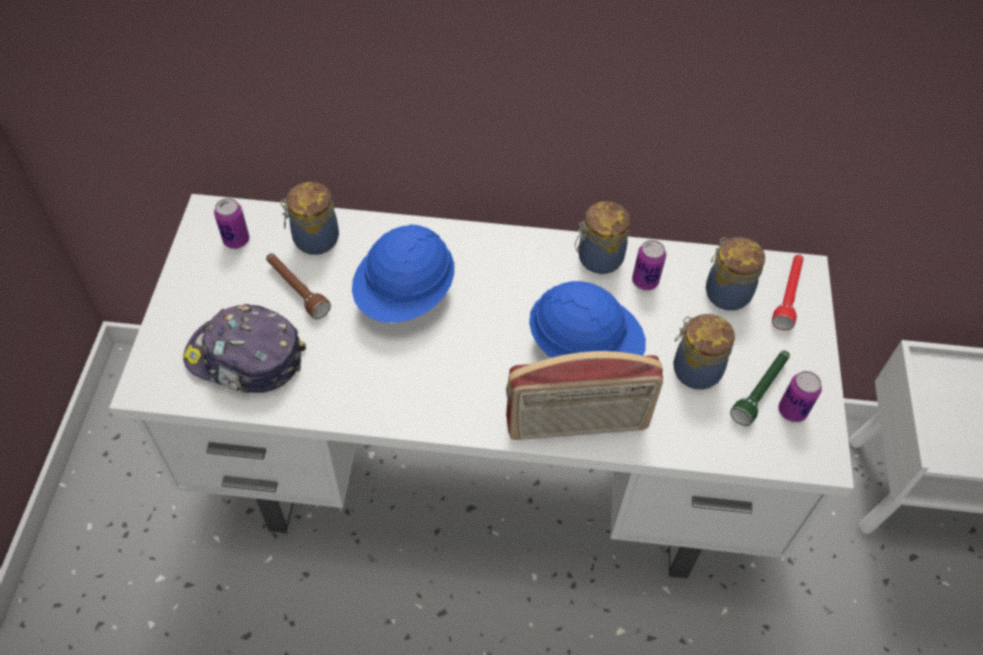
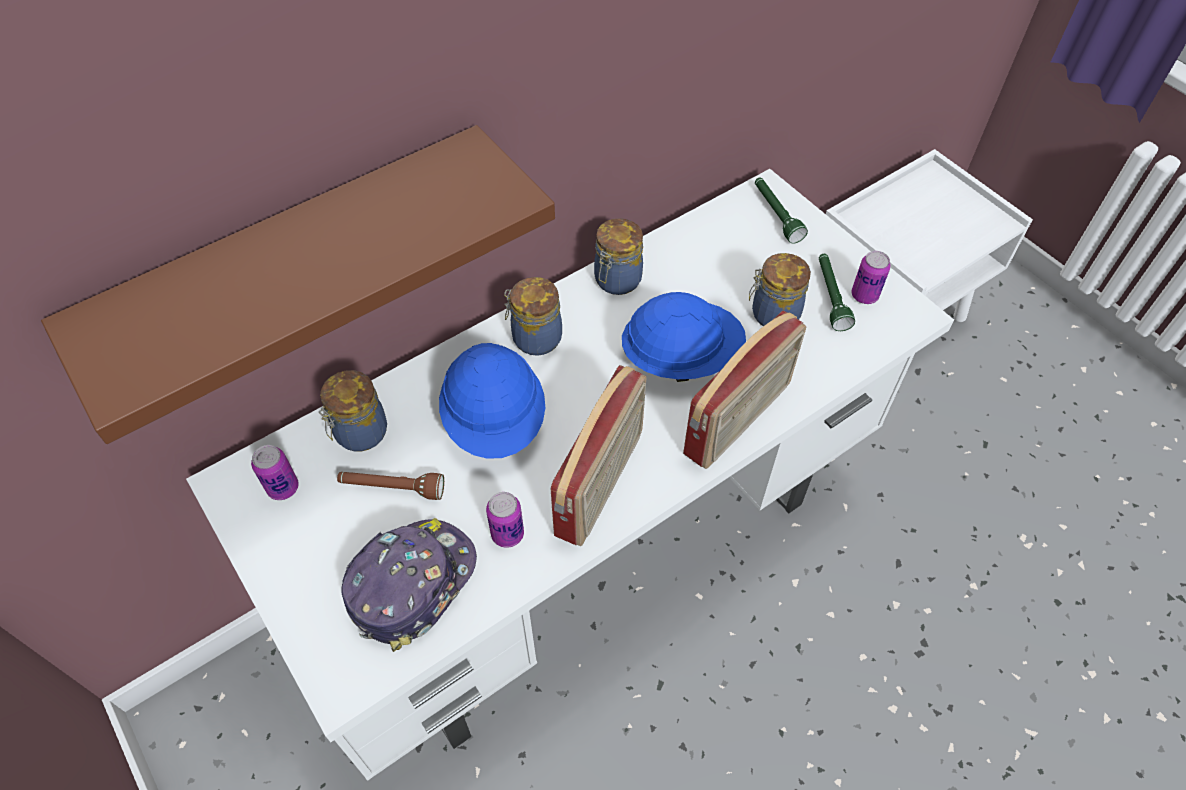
camera: 40 degrees left, 0 degrees up
(245, 358) = (411, 584): cap -> cap turned 150 degrees clockwise
(319, 80) = (295, 262): none -> brown shelf
(429, 391) = (601, 483): none -> radio
(645, 281) = (669, 274): can -> can (507, 534)
(725, 292) = (733, 242): jar -> jar (534, 338)
(788, 296) = (776, 215): red flashlight -> green flashlight

